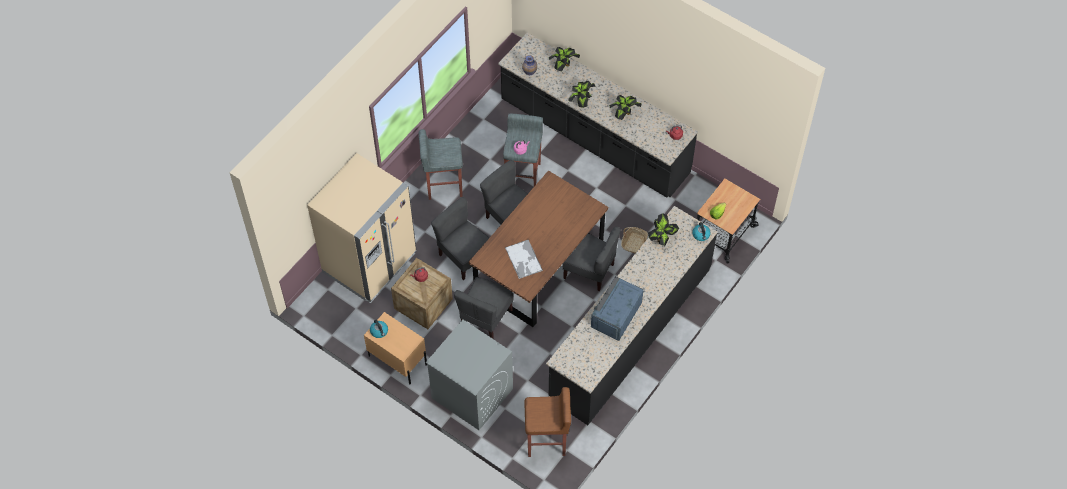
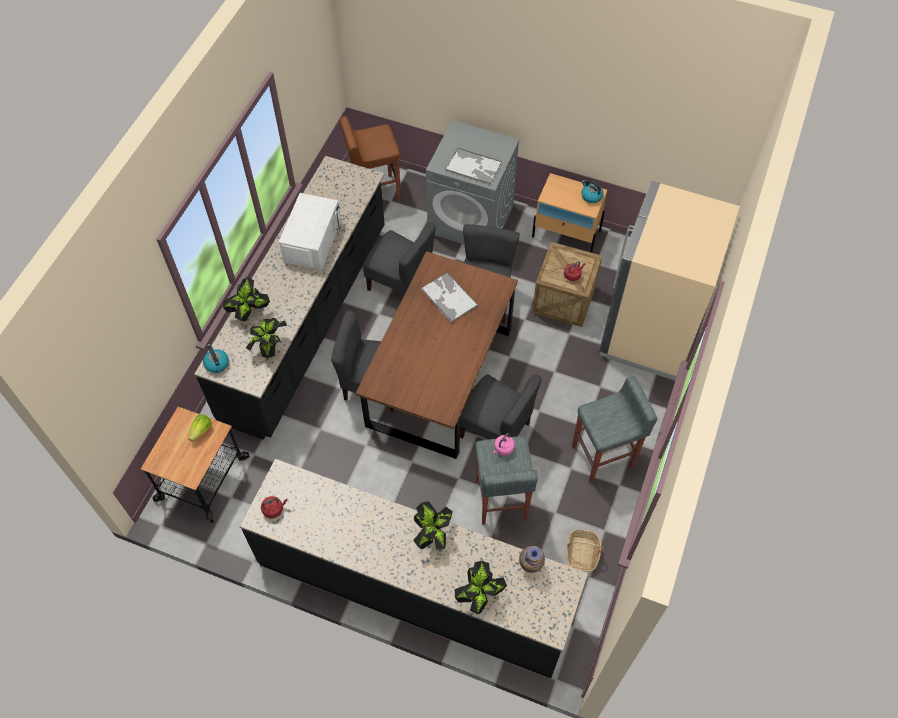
camera: 165 degrees right, 0 degrees up
(464, 256) = (537, 366): grey chair -> grey chair (400, 283)
(472, 343) = (474, 167): none -> tray
(616, 315) = (312, 240): blue microwave -> white microwave
(624, 114) = (360, 528): potted plant -> potted plant (249, 312)
(634, 243) = (323, 436): basket -> basket (582, 553)

